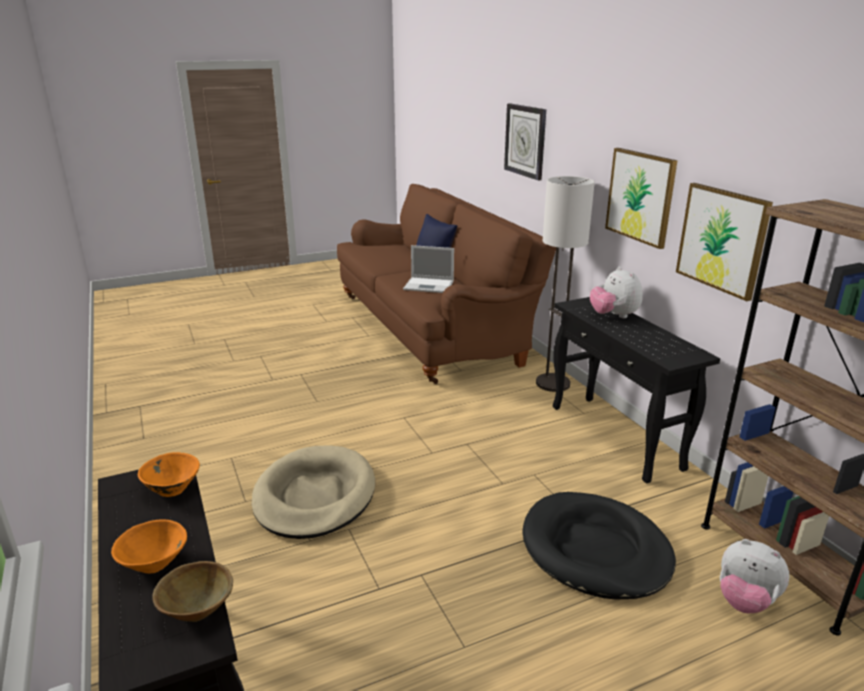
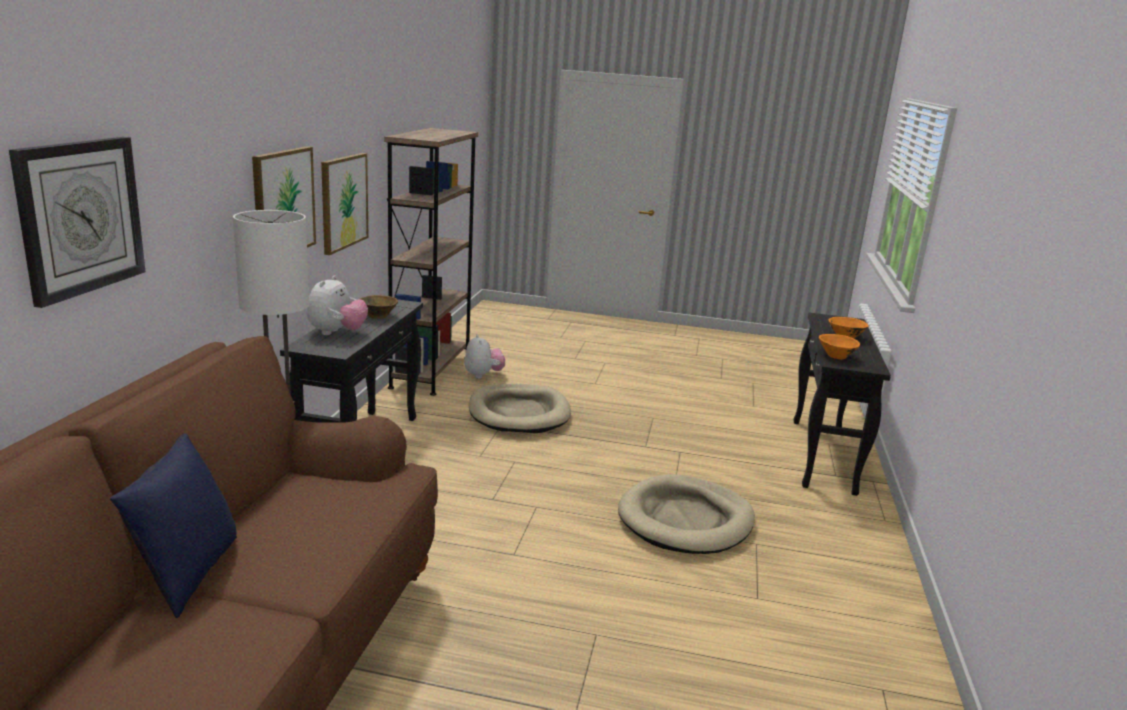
camera: 145 degrees left, 5 degrees down
(197, 611) = (824, 322): brown bowl -> brown bowl (378, 316)
(429, 285) = (311, 518): laptop -> none
(595, 550) = (519, 413): black dog bed -> beige dog bed

